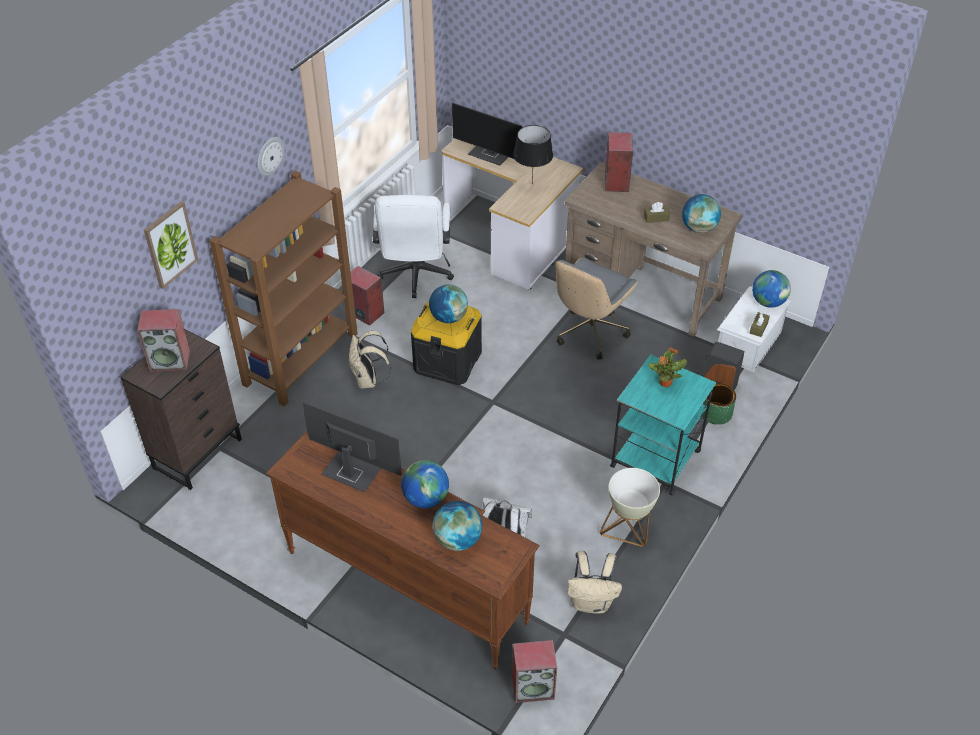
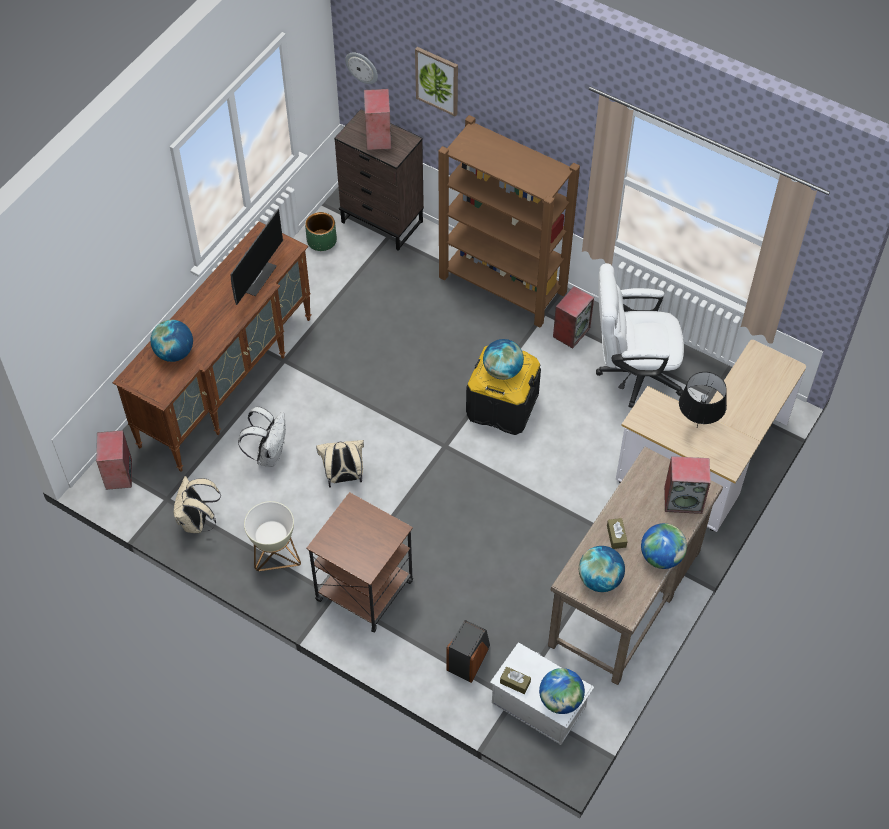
camera: 90 degrees right, 10 degrees up
(269, 156) = (561, 129): wall clock -> wall clock (362, 67)
(368, 380) = (473, 340): beige backpack -> beige backpack (344, 477)
(426, 498) = (220, 329): globe -> globe (661, 557)
(490, 154) = (750, 387): monitor -> none
(590, 335) = (546, 539): grey office chair -> none
(655, 460) = (363, 588): turquoise cart -> brown cart
(665, 383) = (370, 536): potted plant -> none
(715, 413) = (427, 654): green planter -> green planter (321, 240)

